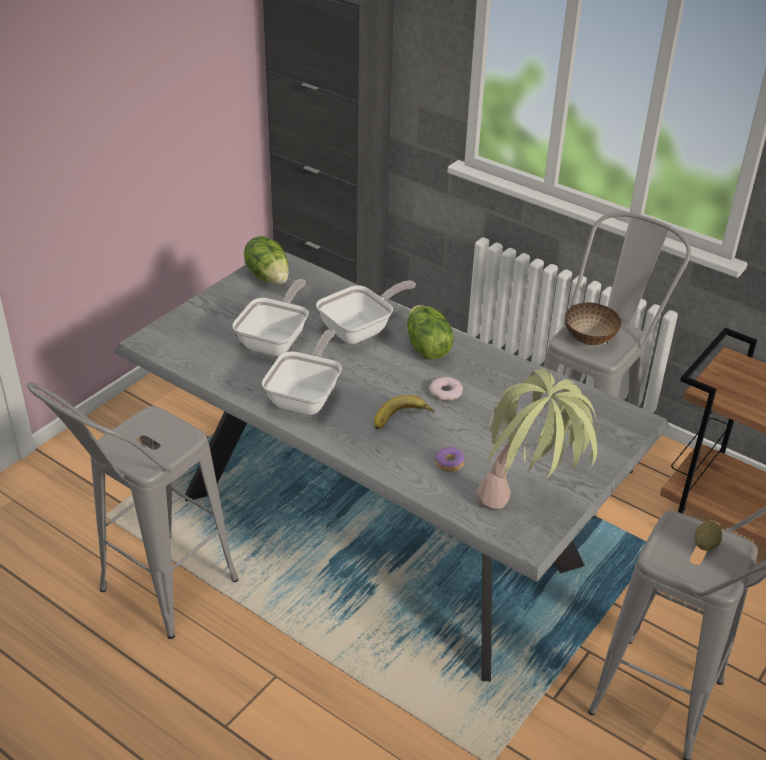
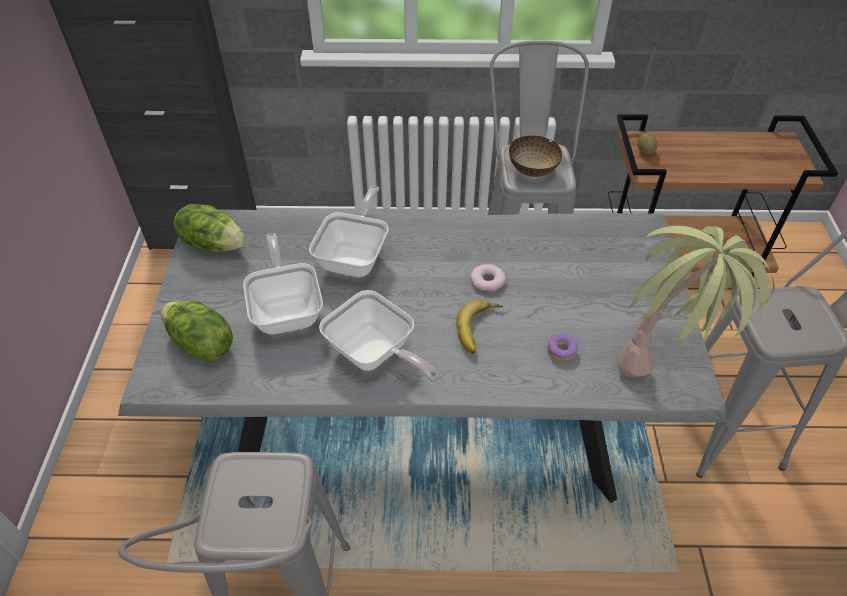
camera: 35 degrees left, 10 degrees up
(307, 397) = (375, 355): frying pan -> frying pan turned 150 degrees clockwise
(426, 348) = (428, 245): lettuce -> lettuce (201, 345)
(705, 544) = (787, 308): potato -> potato (645, 151)

